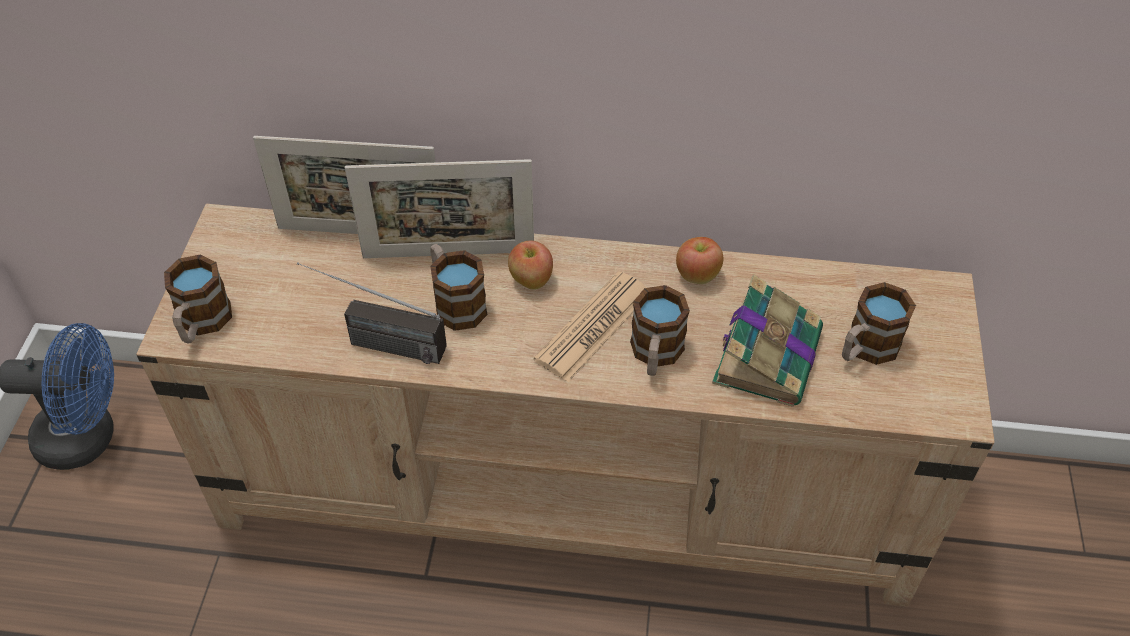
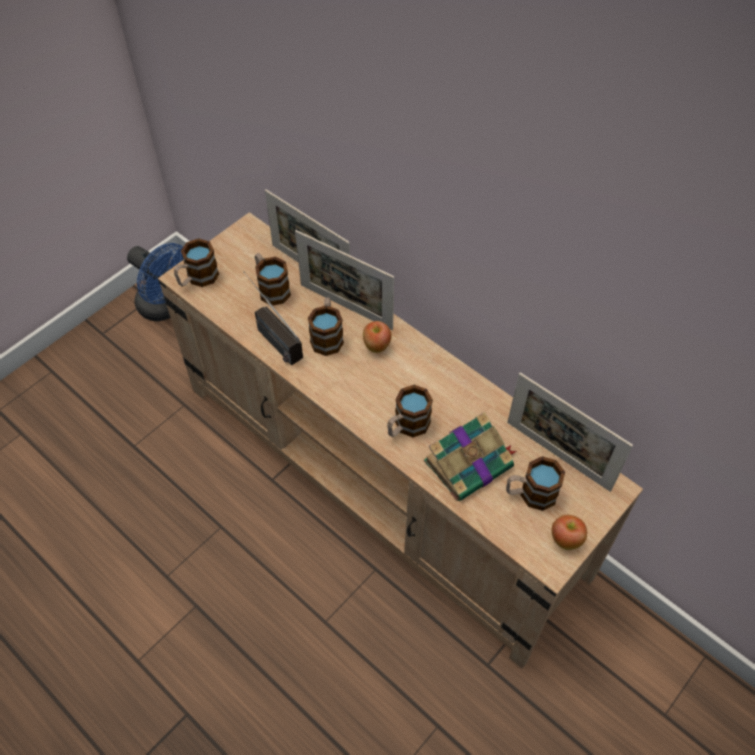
camera: 35 degrees right, 5 degrees up
(324, 283) = (271, 288): none -> mug
(594, 327) = (387, 391): newspaper -> none
(697, 276) = (471, 394): apple -> apple (565, 539)
(855, 289) = (558, 455): none -> picture frame

